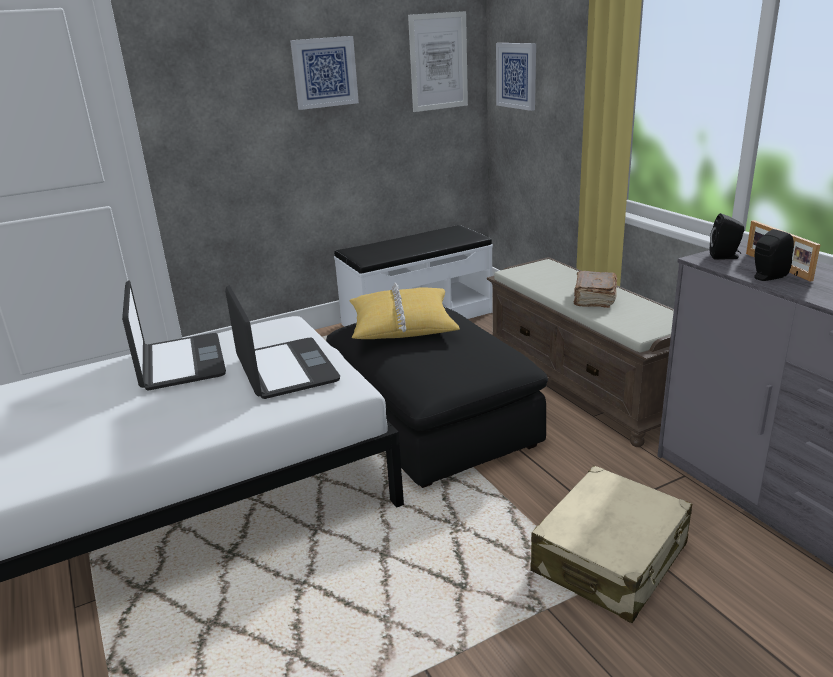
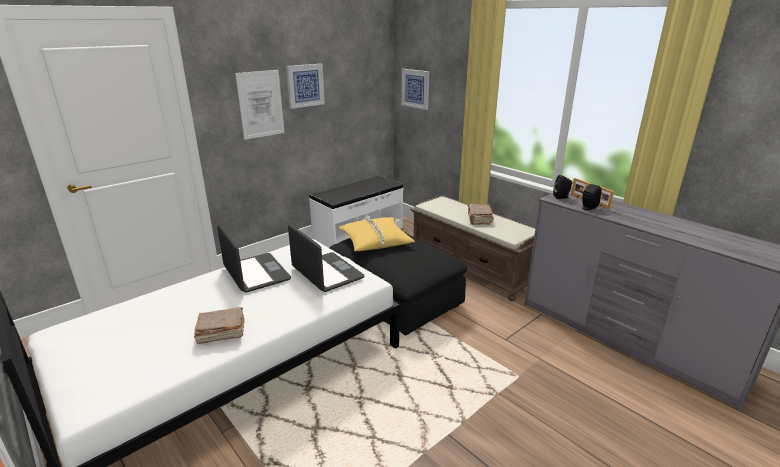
camera: 15 degrees left, 0 degrees up
(74, 449) = (220, 333): none -> brown book
(438, 62) = (368, 79): picture -> picture (260, 104)
(610, 558) = (520, 362): beige suitcase -> none

